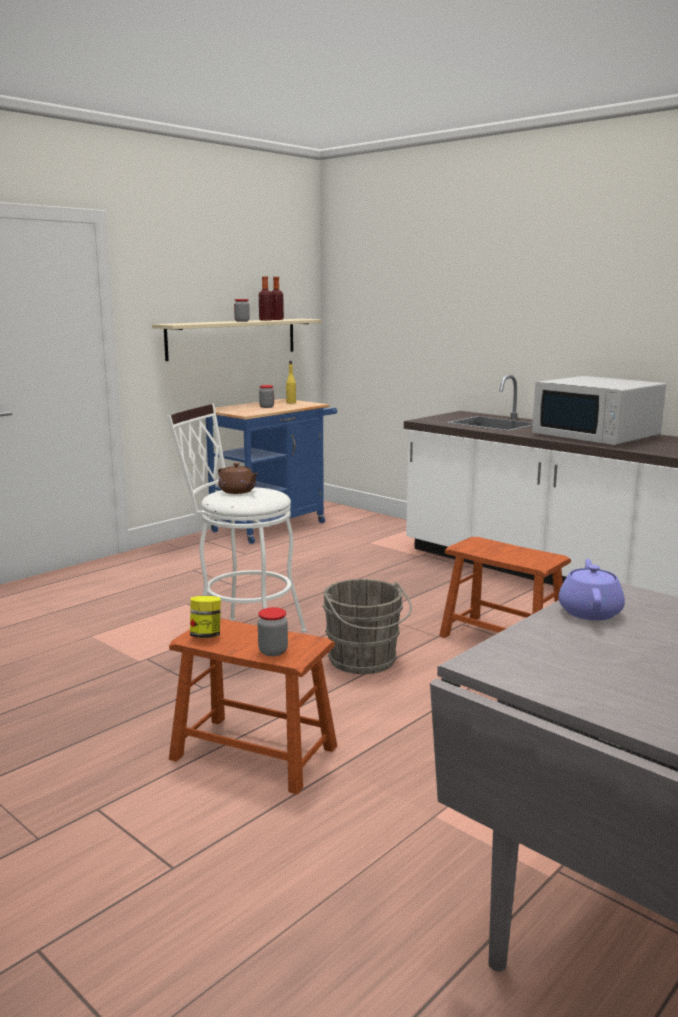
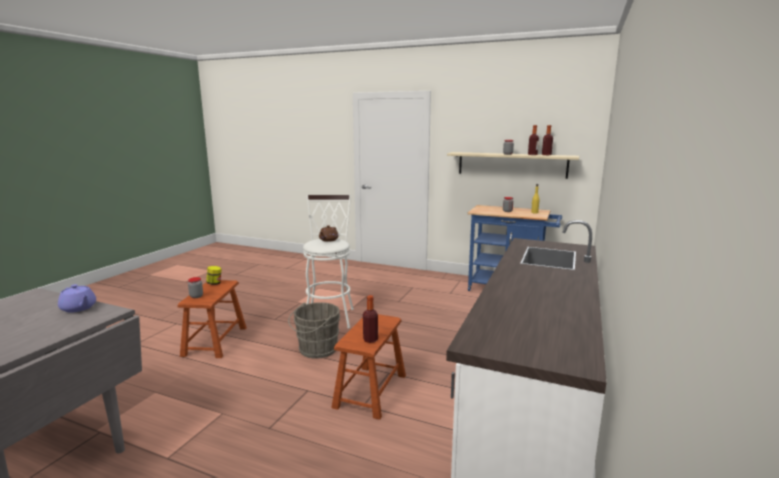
camera: 70 degrees right, 0 degrees up
(535, 554) = (370, 340): none -> bottle
(589, 611) = (79, 308): purple teapot -> purple teapot turned 45 degrees clockwise
(597, 435) = (541, 290): white microwave -> none

